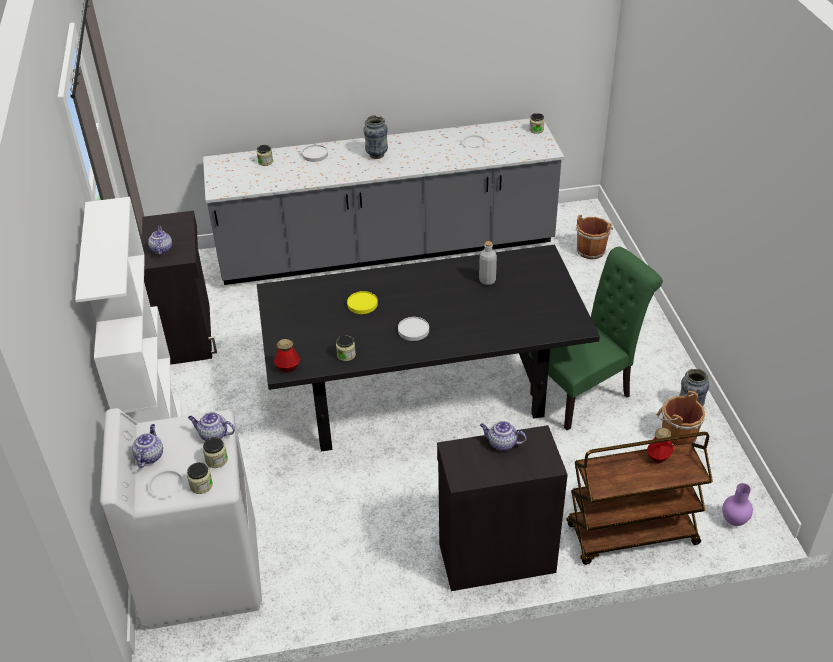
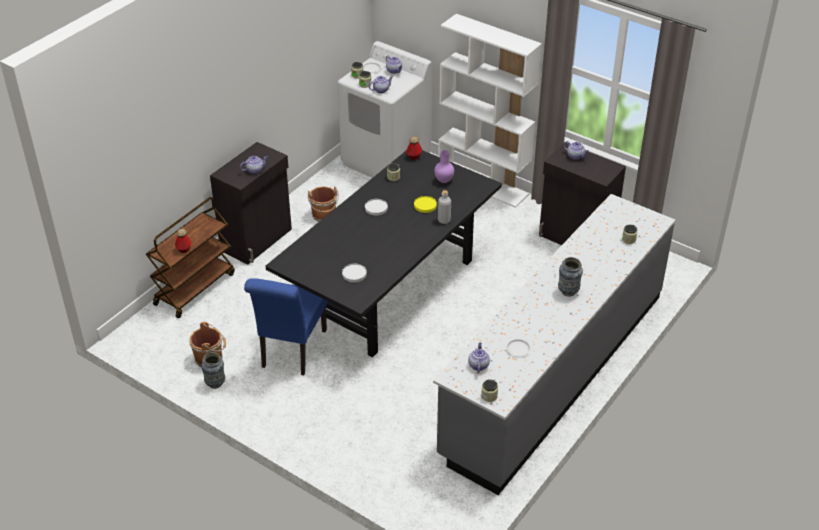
camera: 135 degrees right, 0 degrees up
(315, 155) = (608, 265): white plate -> white plate (354, 274)
(487, 280) = (372, 261): grey bottle -> grey bottle (444, 220)
(518, 148) = (478, 365): none -> teapot
(586, 393) = (291, 351): green chair -> blue chair
(591, 250) = (405, 480): brown bucket -> brown bucket (324, 216)
(733, 521) = (141, 328): purple vase -> purple vase (444, 180)

